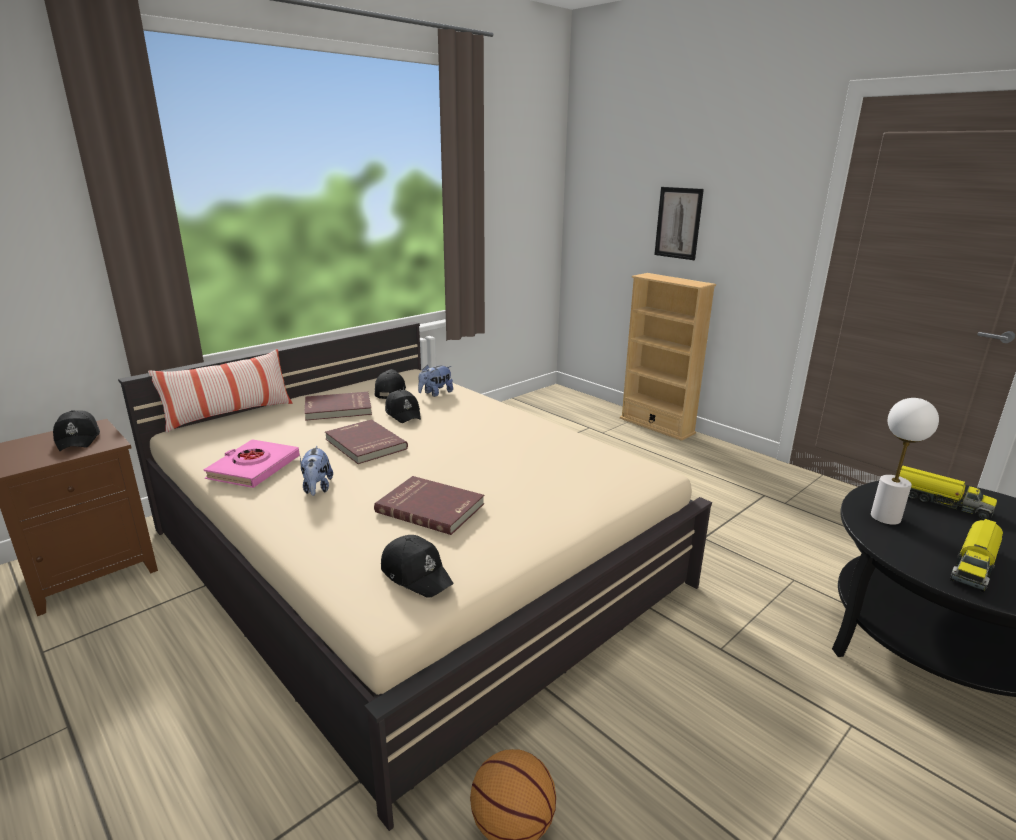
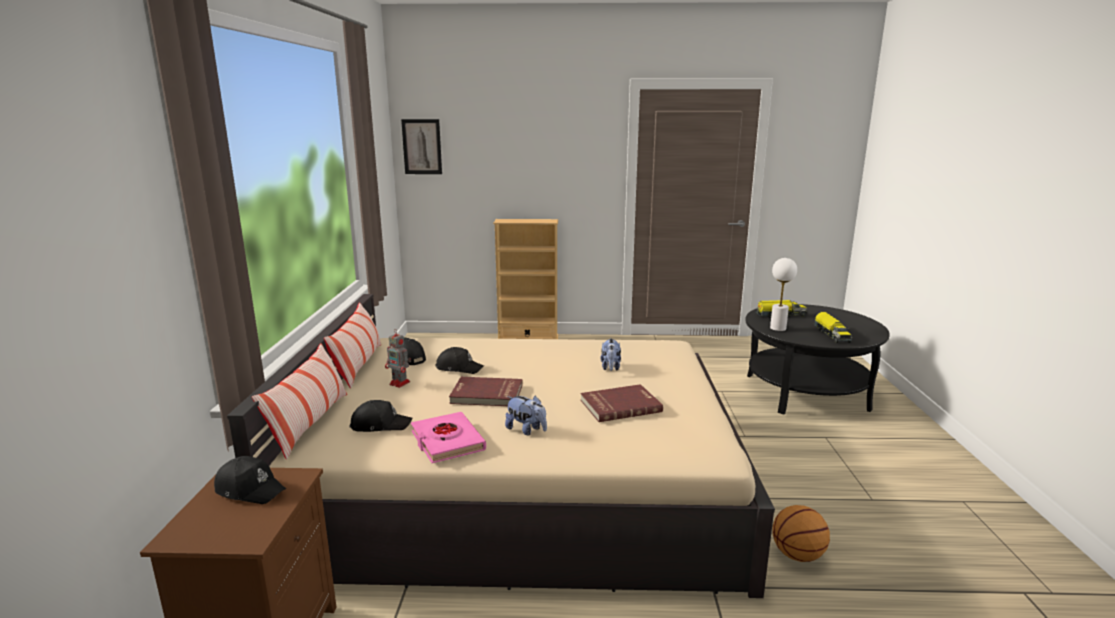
camera: 45 degrees left, 5 degrees down
(338, 409) = (400, 383): red book -> toy robot
(350, 384) = (358, 365): none -> pillow
(416, 574) = (691, 435): black cap -> black cap (380, 425)
(435, 393) = (447, 348): plush toy -> plush toy (610, 367)
(678, 223) = (516, 177): picture -> picture (422, 146)

